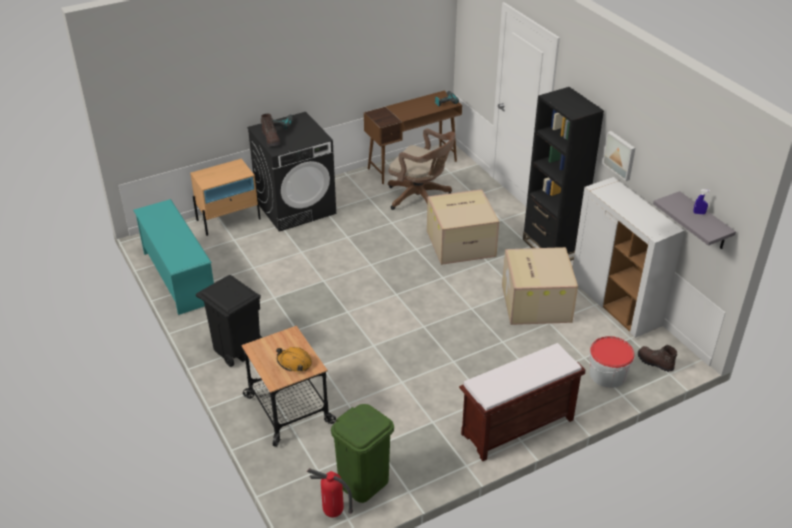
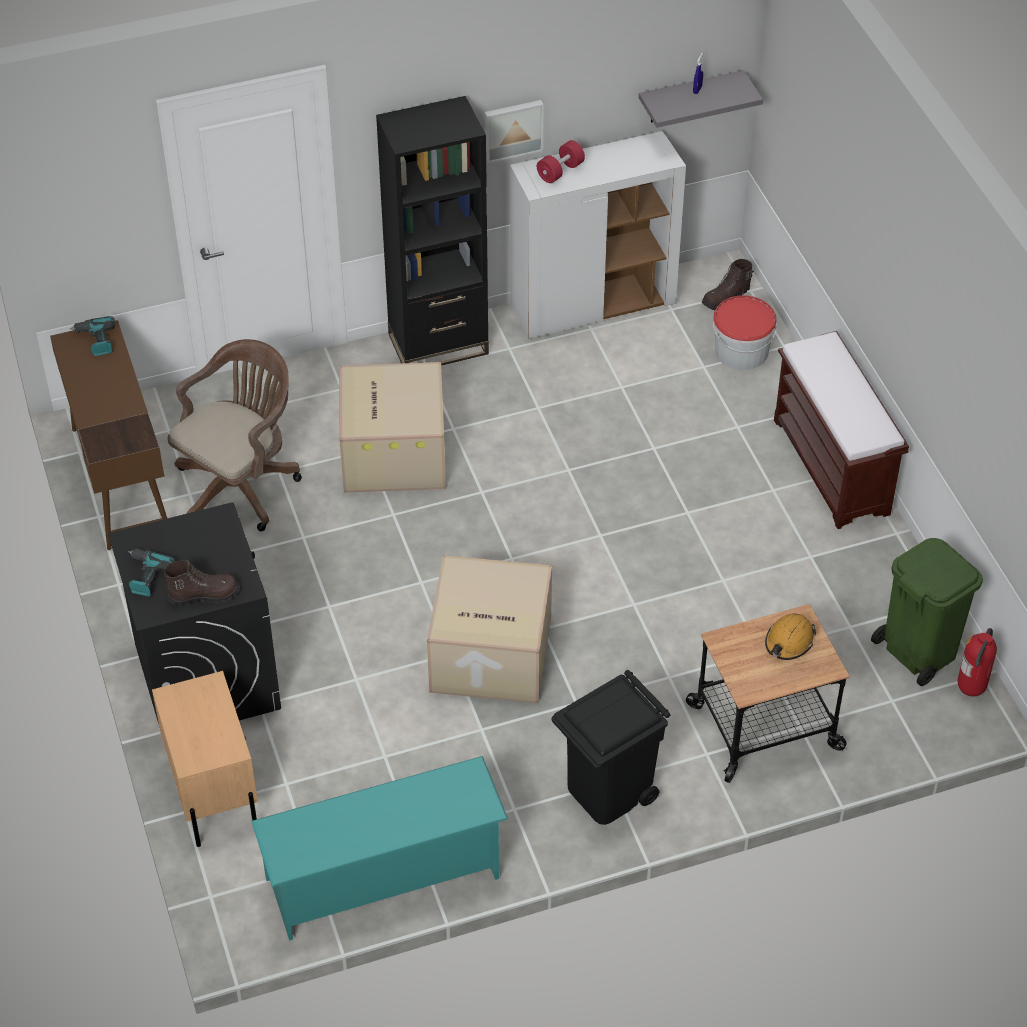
camera: 80 degrees left, 10 degrees up
(535, 302) = (570, 393): cardboard box -> cardboard box (488, 655)
(618, 195) = (560, 171): none -> red dumbbell

